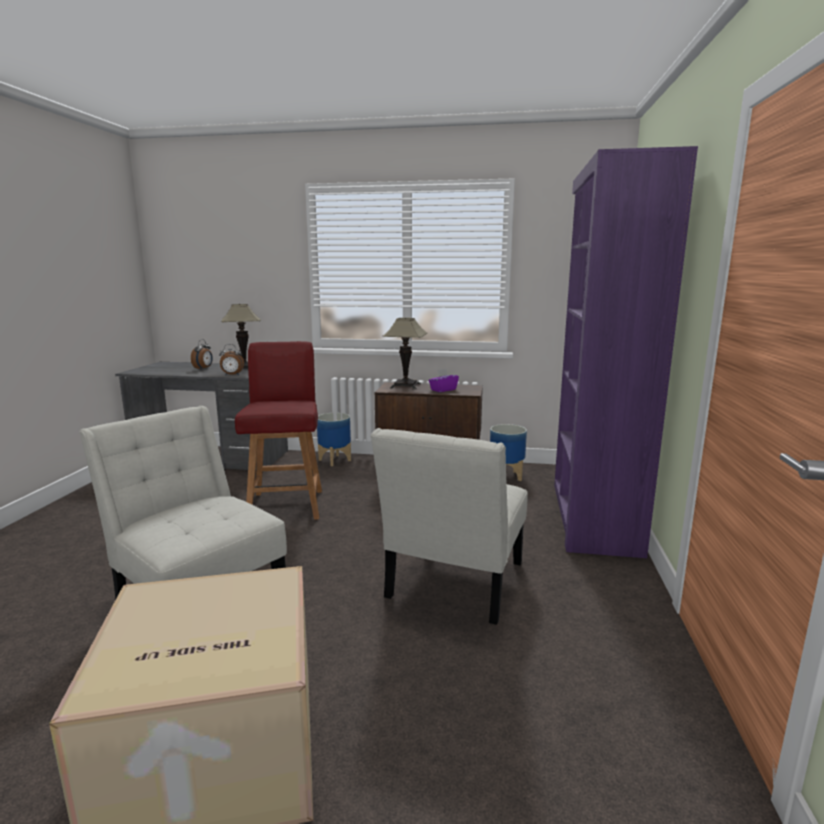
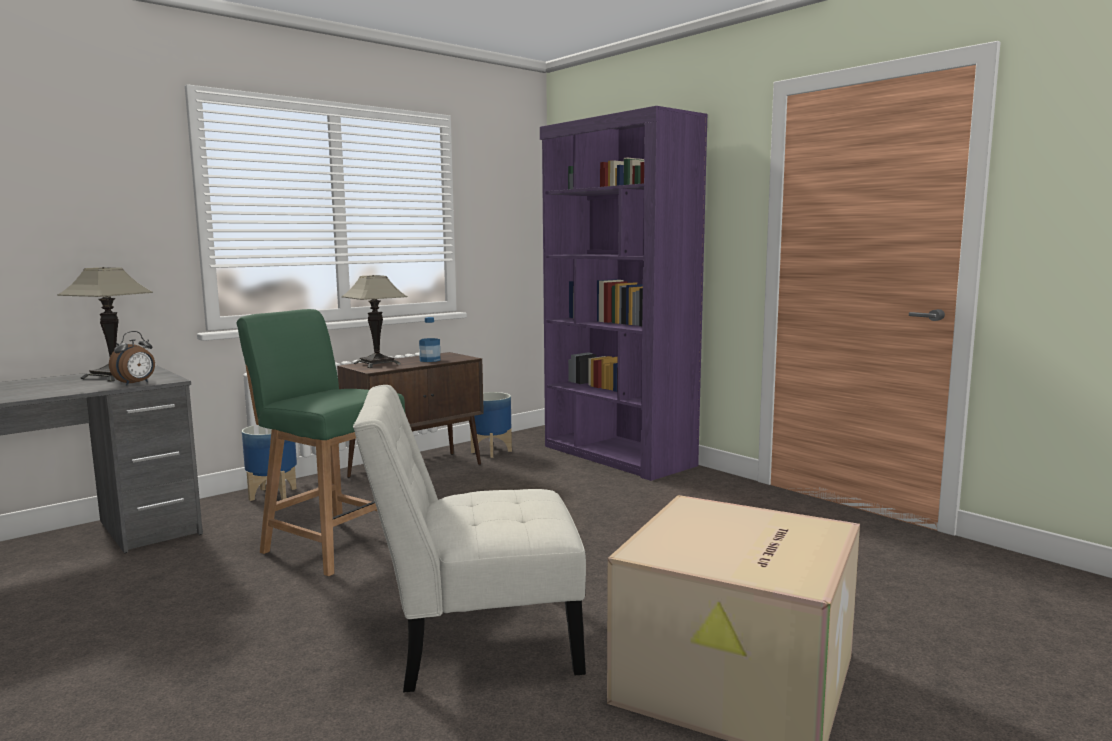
camera: 50 degrees left, 5 degrees down
(203, 368) = (35, 387): alarm clock -> none
(286, 504) = (331, 545): red chair -> green chair
(443, 390) = (430, 360): purple tissue box -> bottle
(453, 584) = (633, 527): white chair -> none

